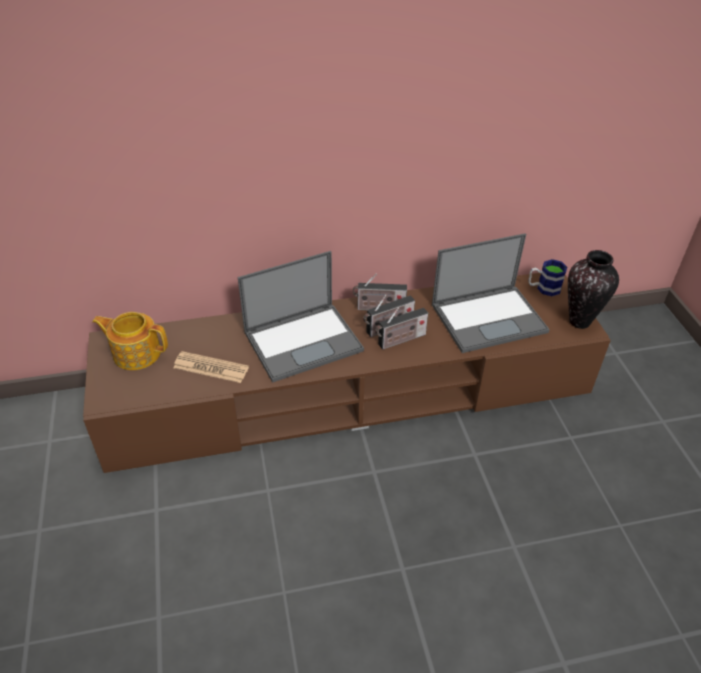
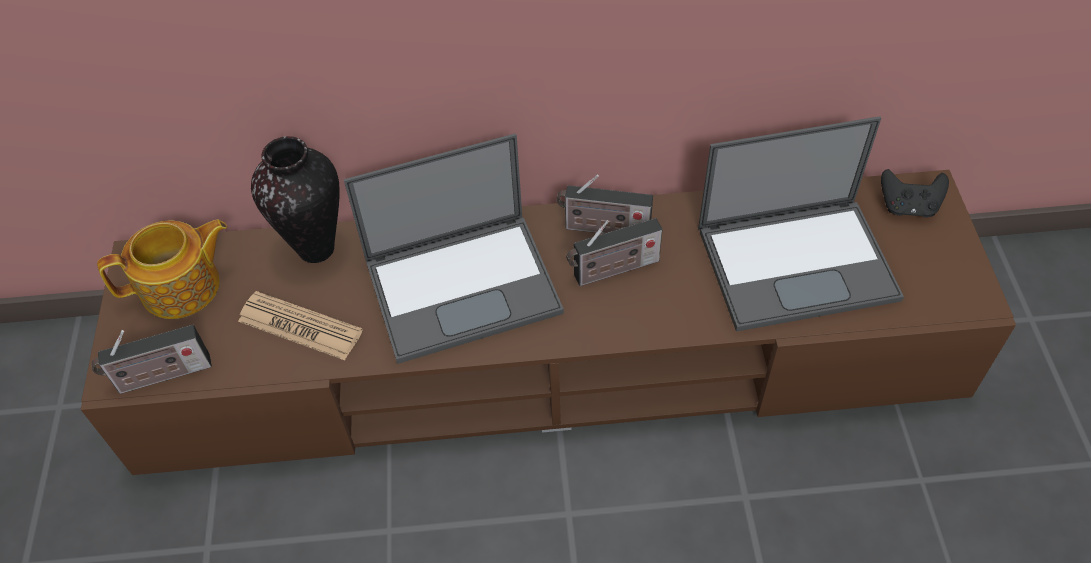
camera: 10 degrees right, 10 degrees up
(136, 353) = (183, 287): teapot -> teapot turned 135 degrees clockwise
(400, 340) = (630, 297): radio -> radio (160, 376)
(543, 288) = (908, 207): mug -> black game controller
(580, 322) = (964, 283): vase -> vase (316, 250)

